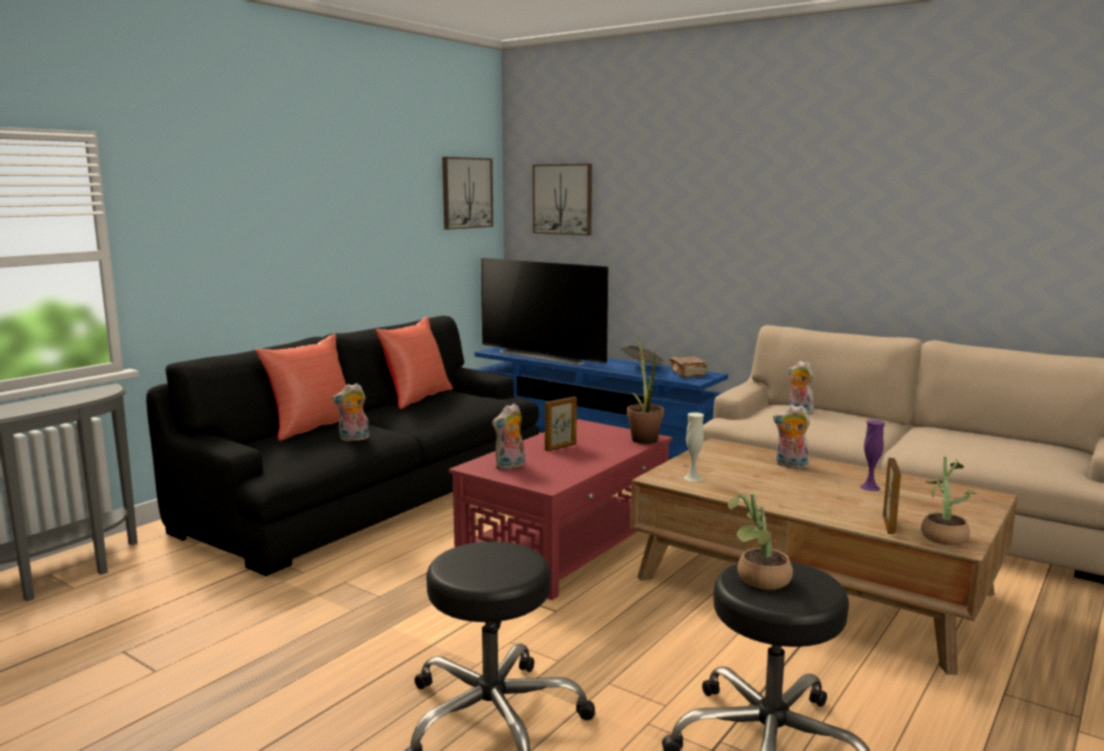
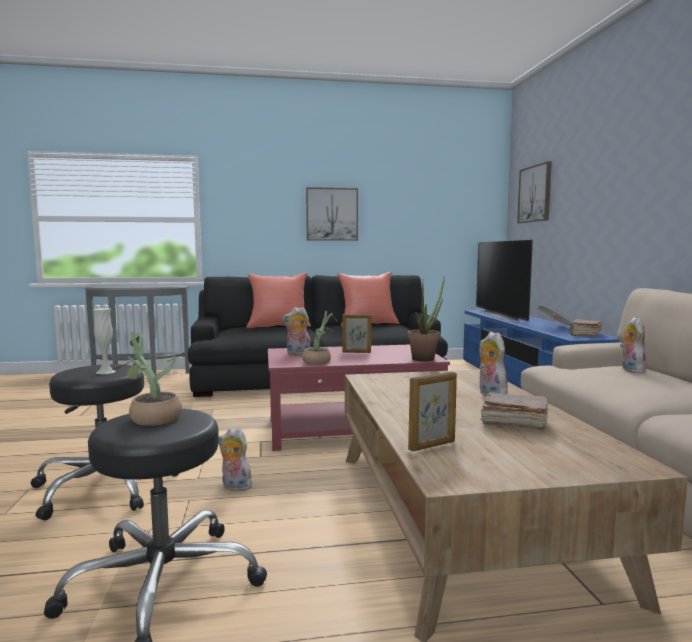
camera: 45 degrees right, 5 degrees down
(353, 439) = (278, 333): plush toy -> plush toy (234, 486)
(466, 193) = (468, 194): picture -> picture (332, 214)
(693, 478) = (386, 382): white vase -> white vase (105, 372)
(870, 487) = (513, 422): purple vase -> brown book
(943, 535) = (457, 468): potted plant -> potted plant (320, 361)

